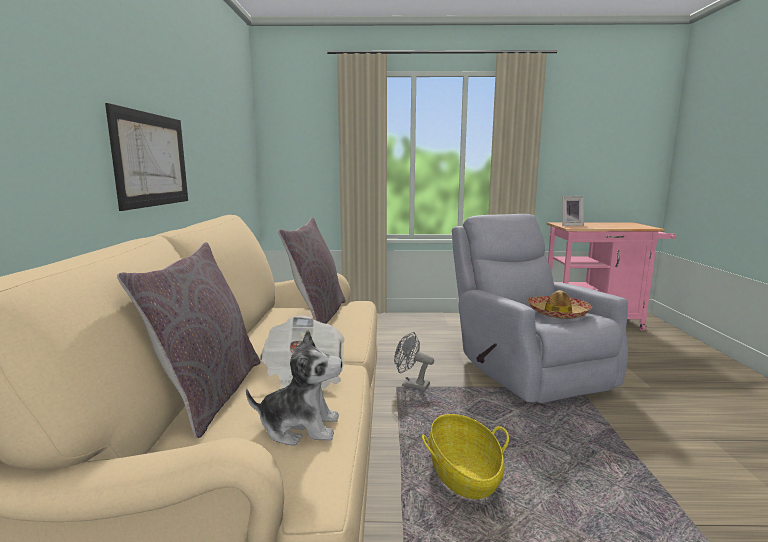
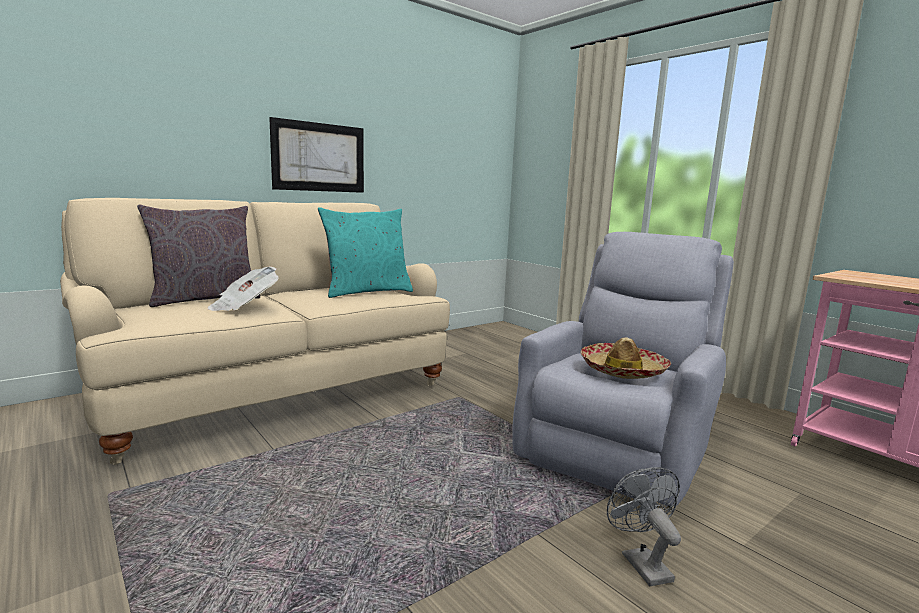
camera: 50 degrees right, 0 degrees up
(300, 427) = (175, 317): plush toy -> none
(317, 315) = (367, 292): grey pillow -> turquoise pillow
(411, 385) = (474, 401): grey fan -> grey fan (641, 562)
(463, 474) = (358, 458): basket -> none
(570, 225) = (857, 275): picture frame -> none

